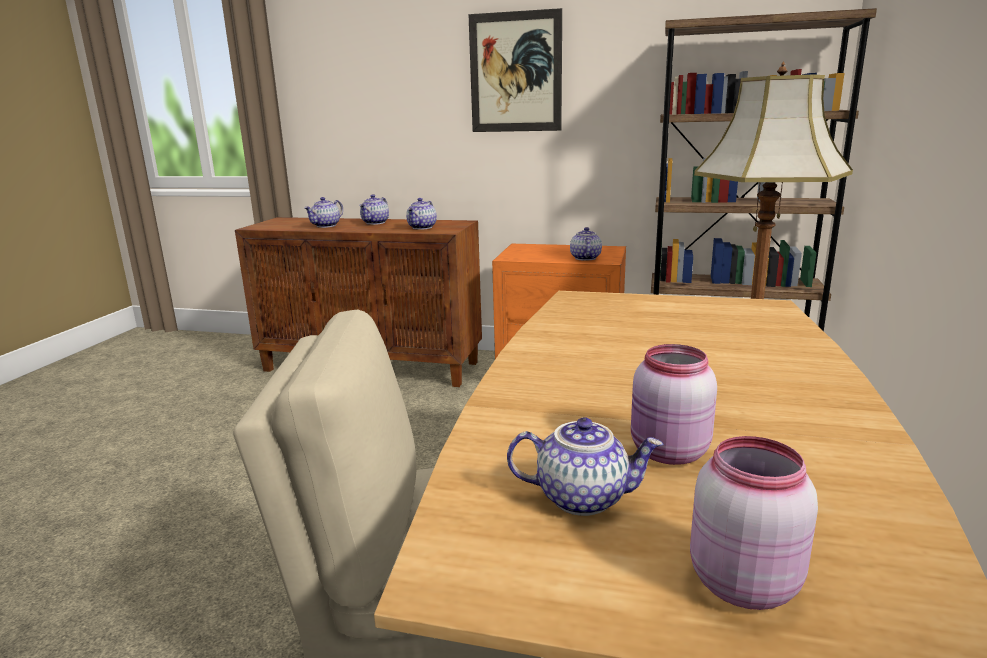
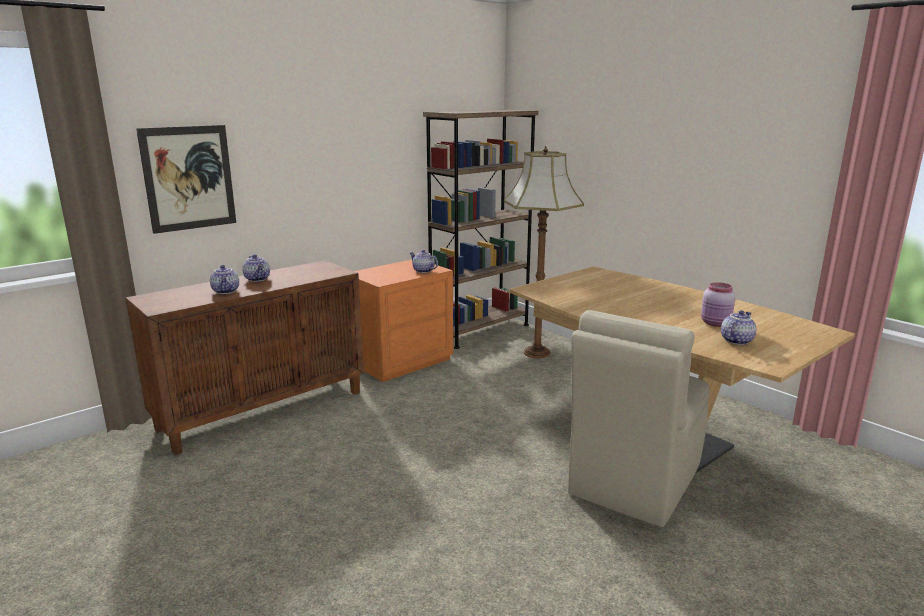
camera: 55 degrees left, 0 degrees up
(422, 227) = (314, 274): teapot -> none
(515, 73) = (329, 141): picture -> picture (189, 178)
(740, 581) = (792, 338): pink jar -> none

